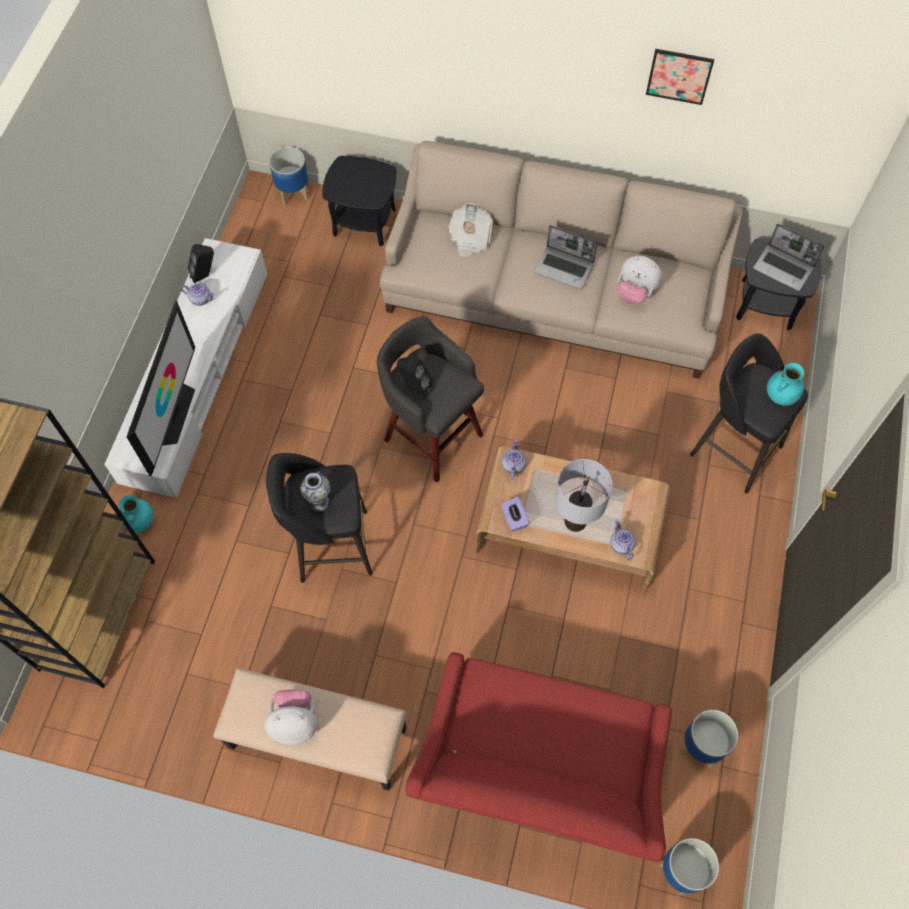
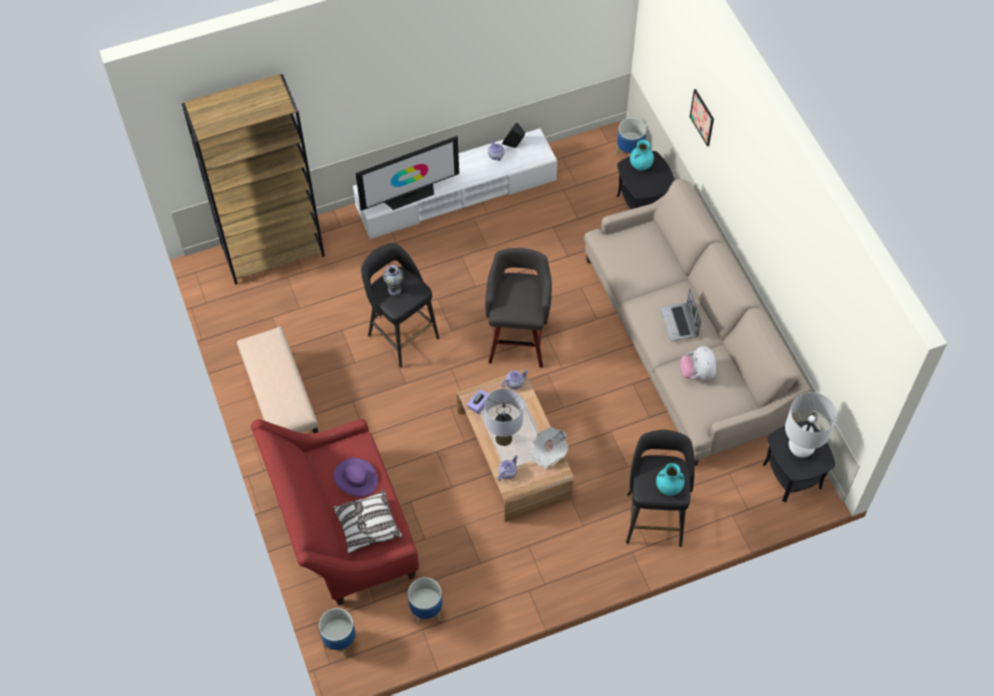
camera: 55 degrees right, 5 degrees down
(141, 522) = (342, 233): turquoise vase -> turquoise vase (640, 165)
(295, 722) = (270, 372): plush toy -> none
(414, 387) = (508, 289): black speaker -> none
(470, 238) = (655, 258): newspaper -> newspaper (547, 453)
(523, 713) = (355, 478): none -> purple hat
(598, 741) = (367, 526): none -> pillow
(679, 76) = (799, 259): picture -> picture (702, 117)
(784, 268) = (799, 451): laptop -> white table lamp

